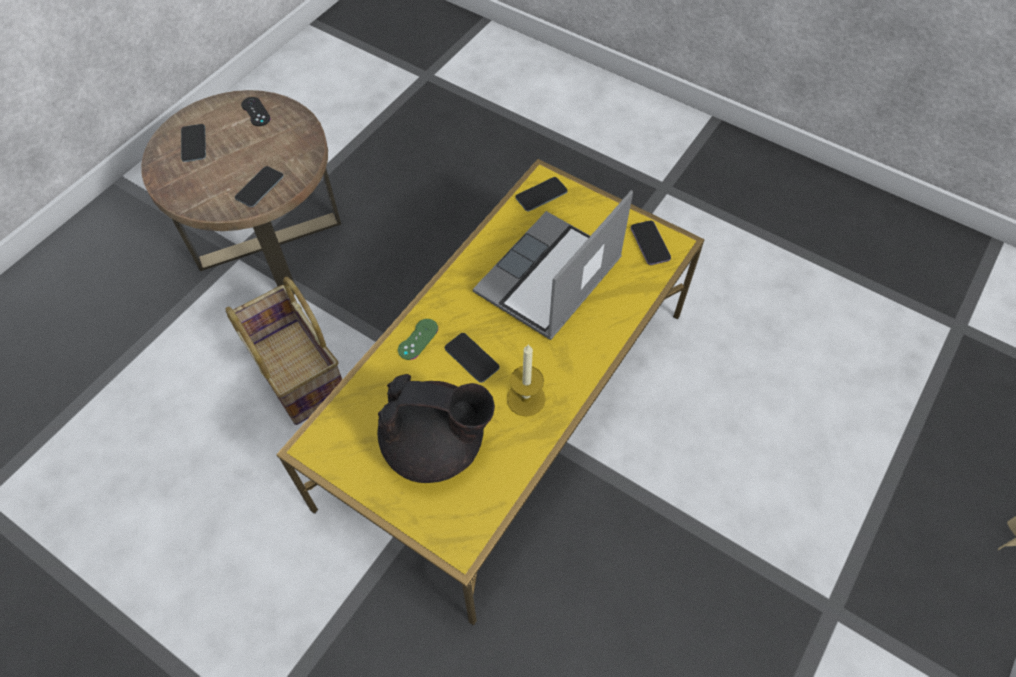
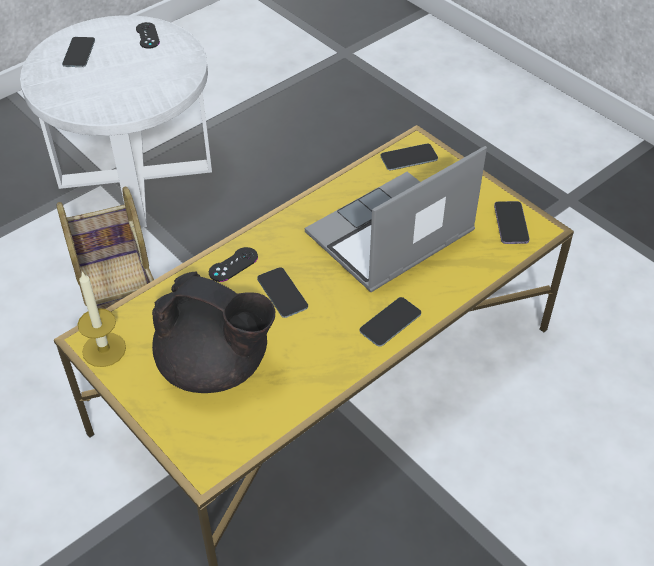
camera: 15 degrees right, 10 degrees down
(259, 187) = (126, 99): phone -> phone (390, 322)
(270, 241) = (135, 175): brown side table -> white side table
(418, 339) = (233, 265): green game controller -> black game controller
(526, 398) = (325, 342): candle -> candle (104, 349)

